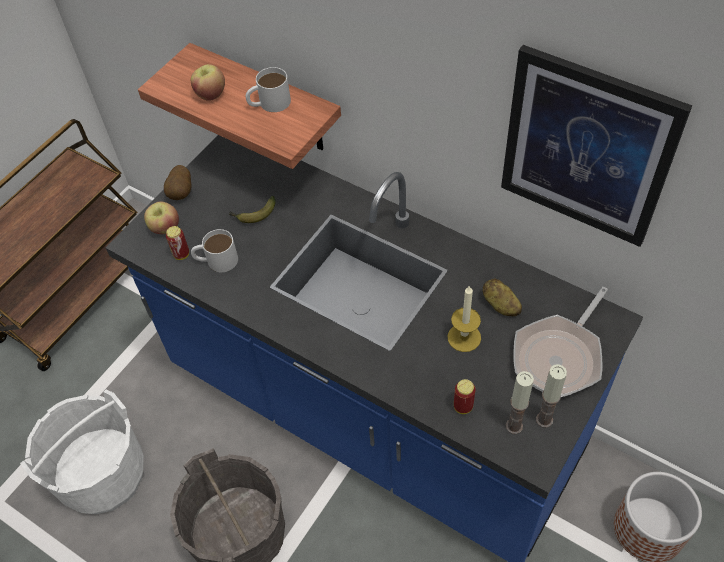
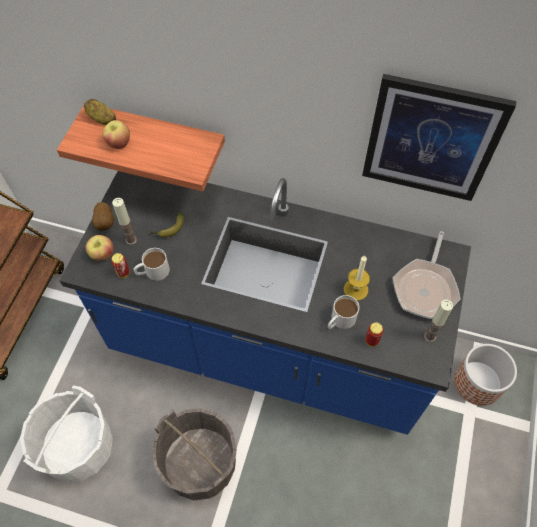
camera: 20 degrees left, 5 degrees up
(269, 103) = (168, 142): white mug -> white mug (339, 320)
(500, 305) = (373, 260): potato -> potato (101, 119)
(514, 426) = (411, 346): candle -> candle (131, 240)

